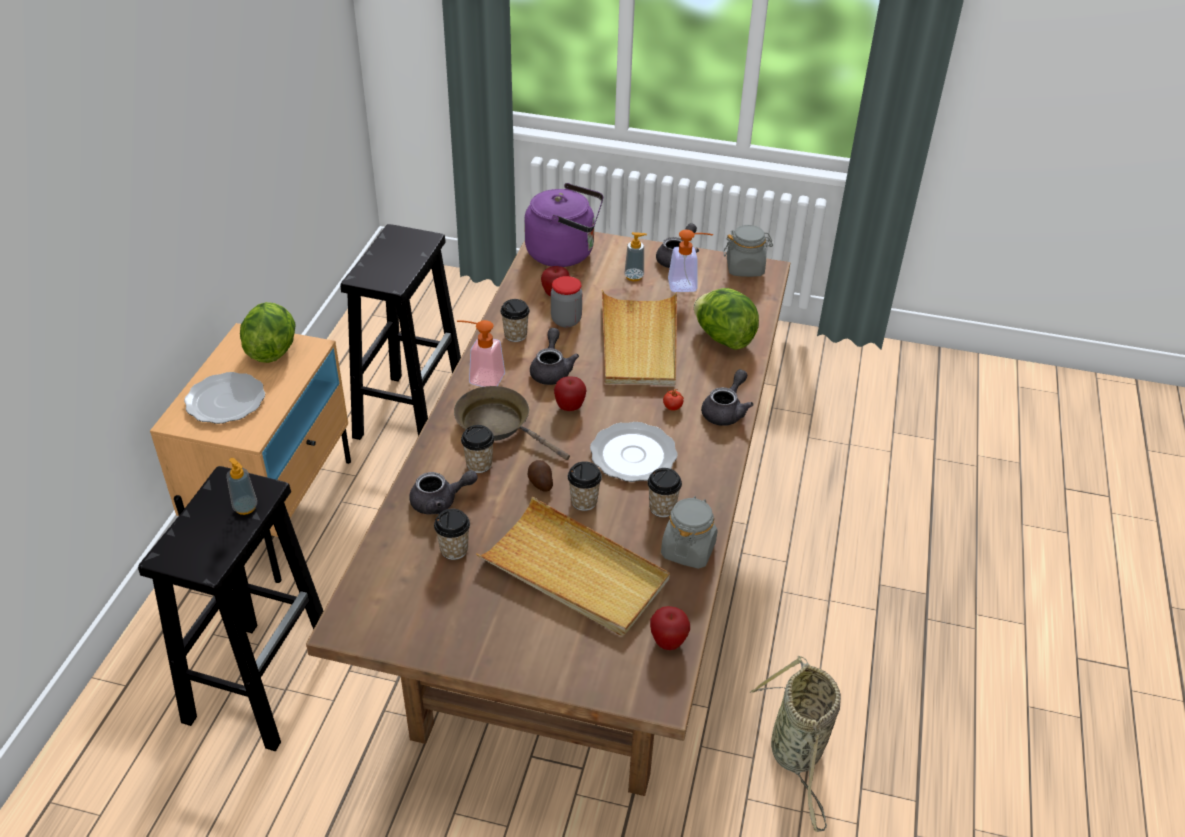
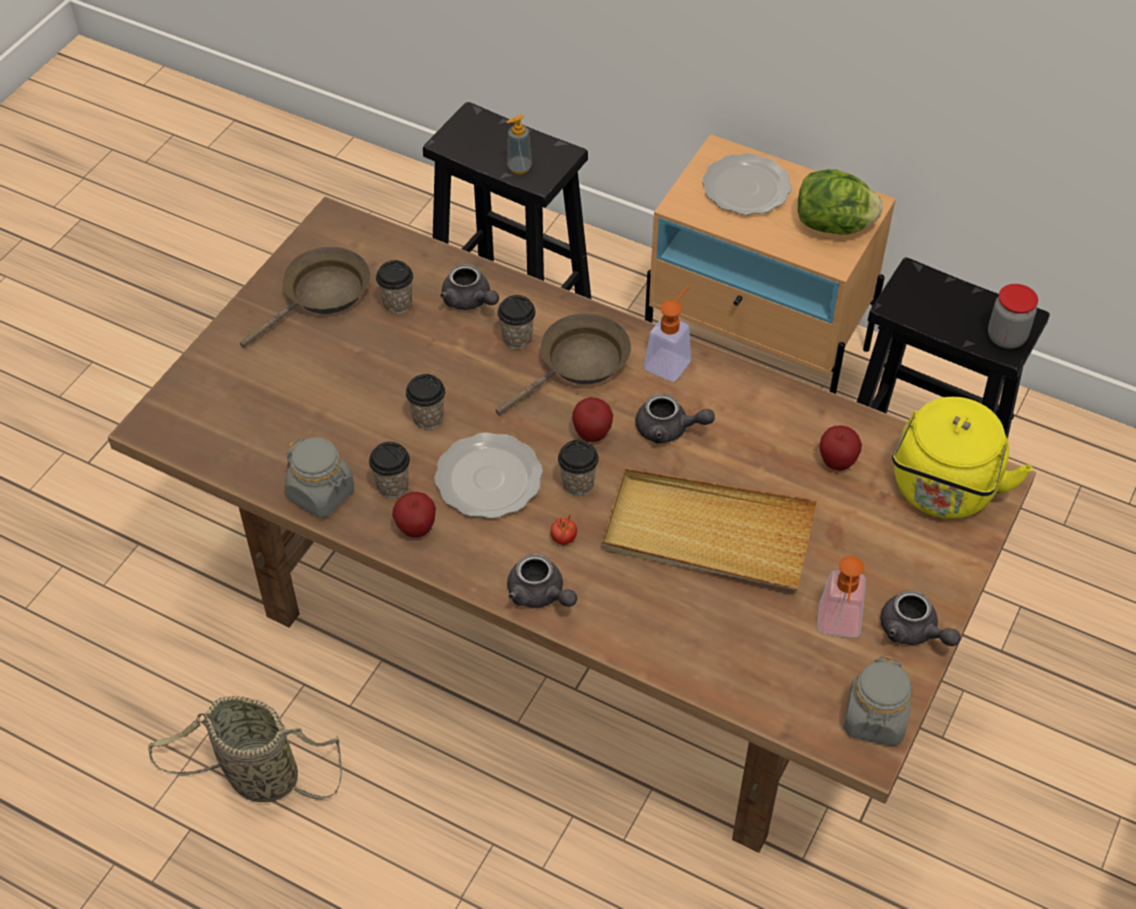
camera: 105 degrees right, 10 degrees up
(440, 501) = (470, 301): grey teapot -> grey teapot turned 45 degrees counterclockwise
(455, 608) = (322, 295): none -> brown frying pan
(515, 335) = (750, 405): cup -> cup (578, 484)
(540, 482) = (471, 386): potato -> none
(565, 253) = (942, 492): purple kettle -> yellow kettle
(566, 320) = (774, 463): jar -> jar (1006, 337)
(574, 572) = (330, 391): beige tray -> none
(634, 276) = (870, 564): soap dispenser -> none
(668, 642) = (209, 447): apple -> apple (416, 529)
(723, 338) = (697, 636): lettuce -> none

